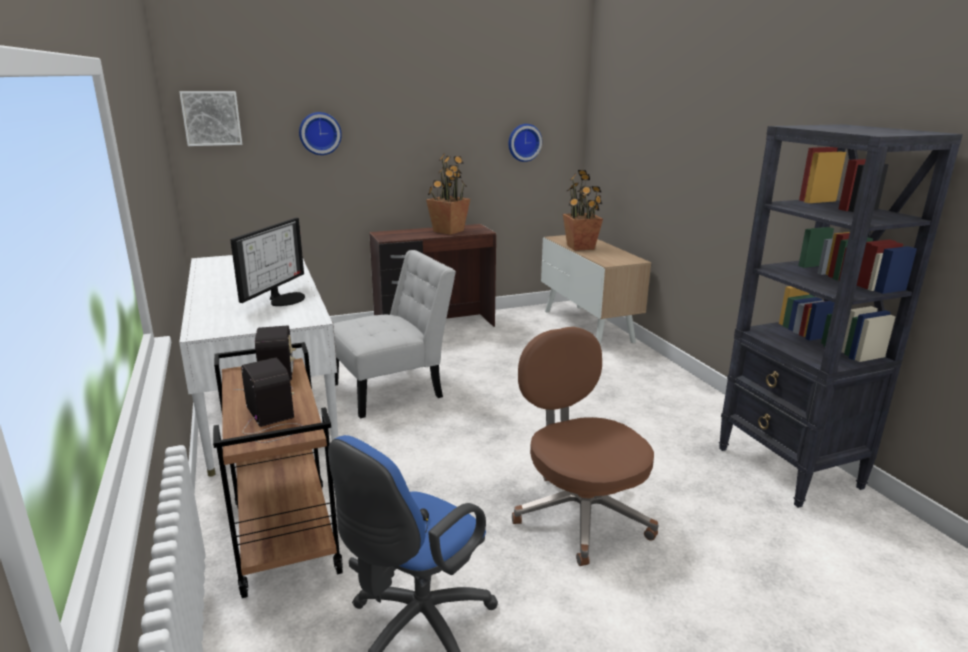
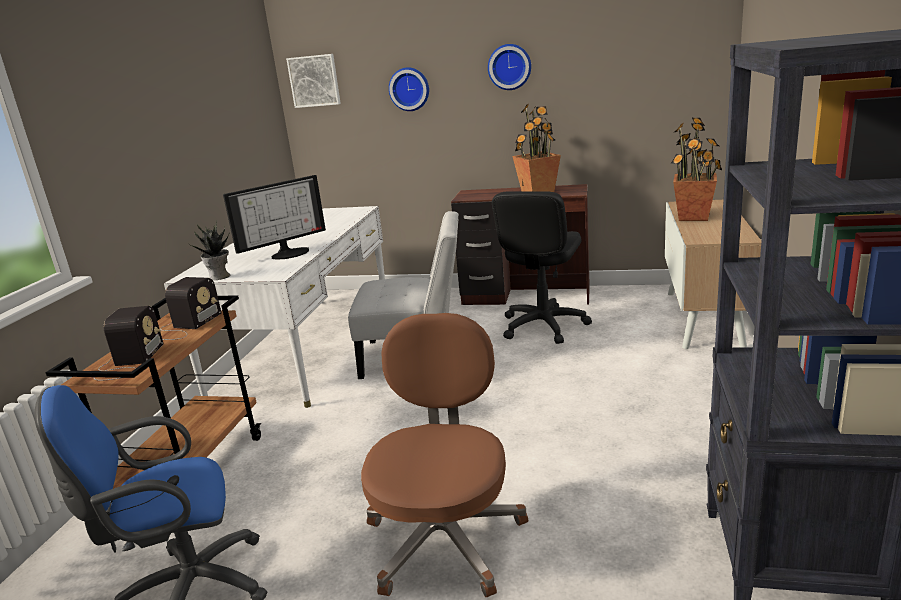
camera: 35 degrees right, 0 degrees up
(245, 328) = (219, 277): none -> potted plant
(476, 348) = (543, 326): none -> black office chair
(524, 142) = (645, 85): wall clock -> wall clock (509, 67)

